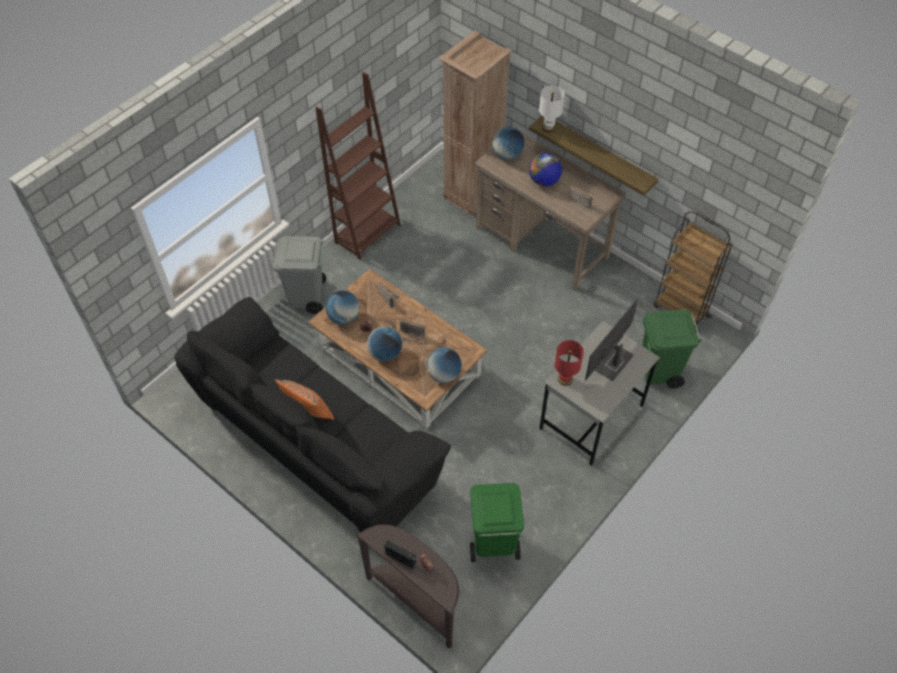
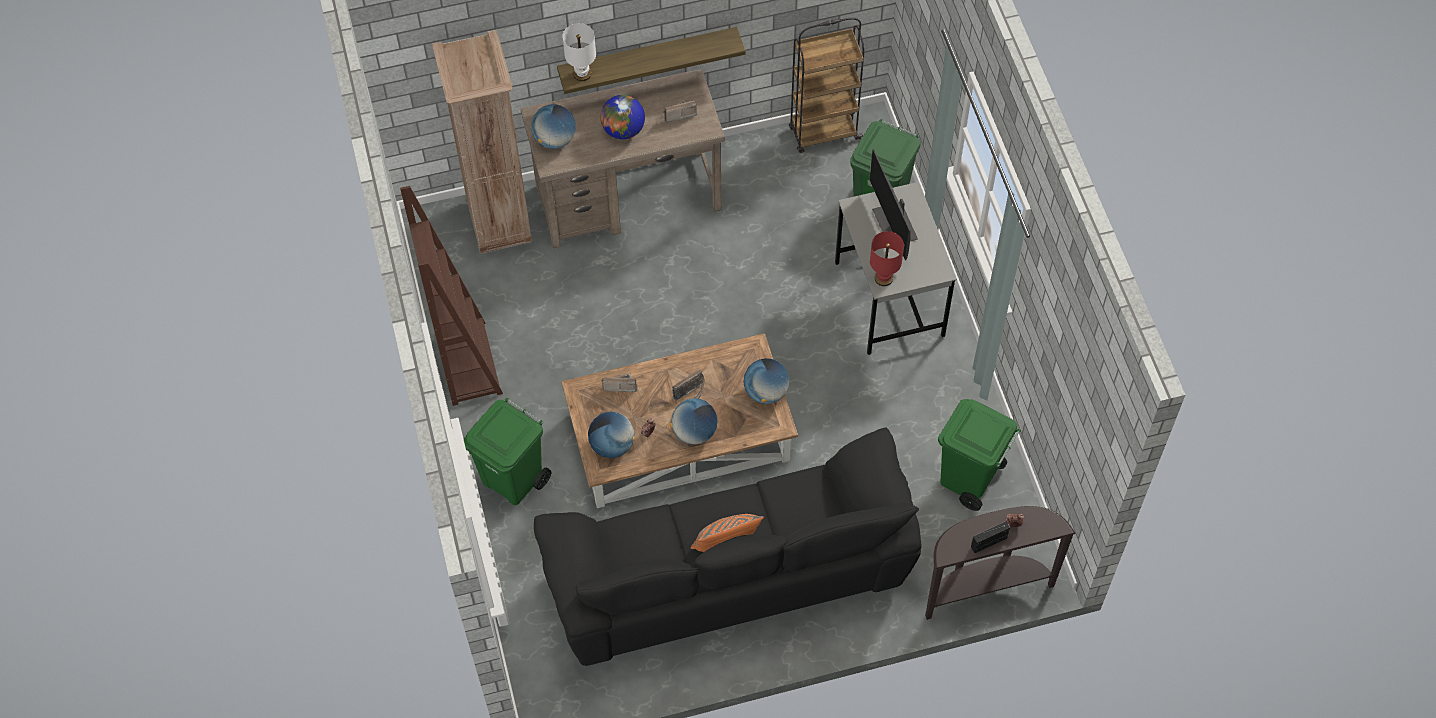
camera: 55 degrees left, 5 degrees up
(307, 297) = (514, 480): grey trash can -> green trash can

